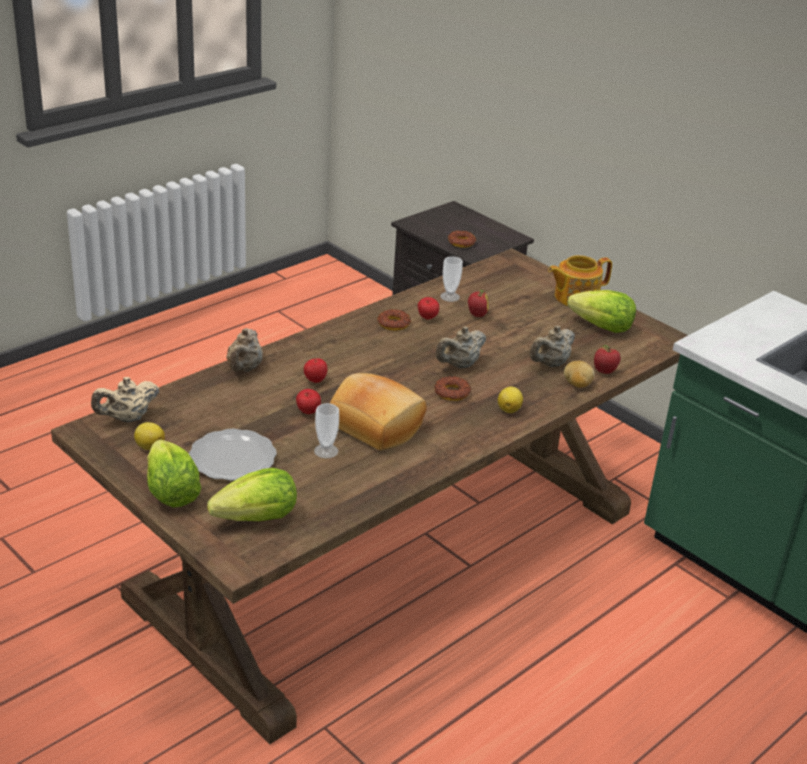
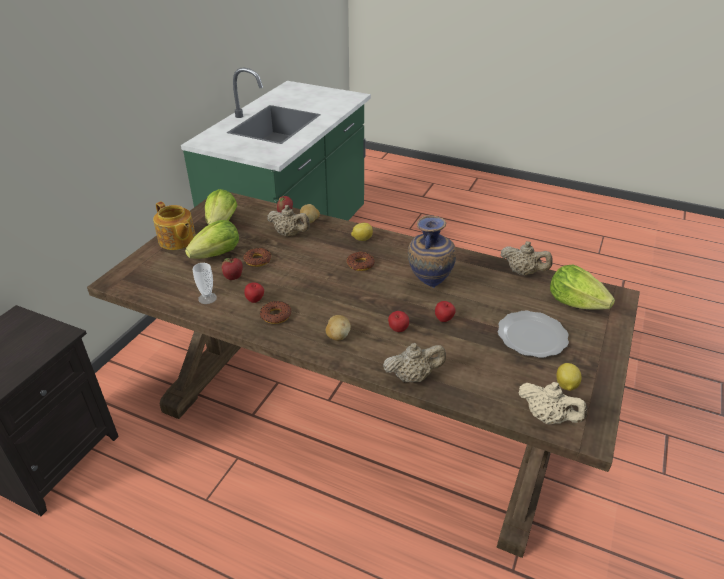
camera: 110 degrees left, 5 degrees up
(171, 493) = (598, 350): lettuce -> lettuce (217, 255)
(326, 451) = (479, 297): cup -> none
(335, 347) = (338, 336): none -> potato
(378, 425) = (428, 284): bread -> vase
(459, 365) = (320, 269): beige teapot -> beige teapot (523, 272)
(461, 242) = (34, 347): donut -> donut (258, 260)

